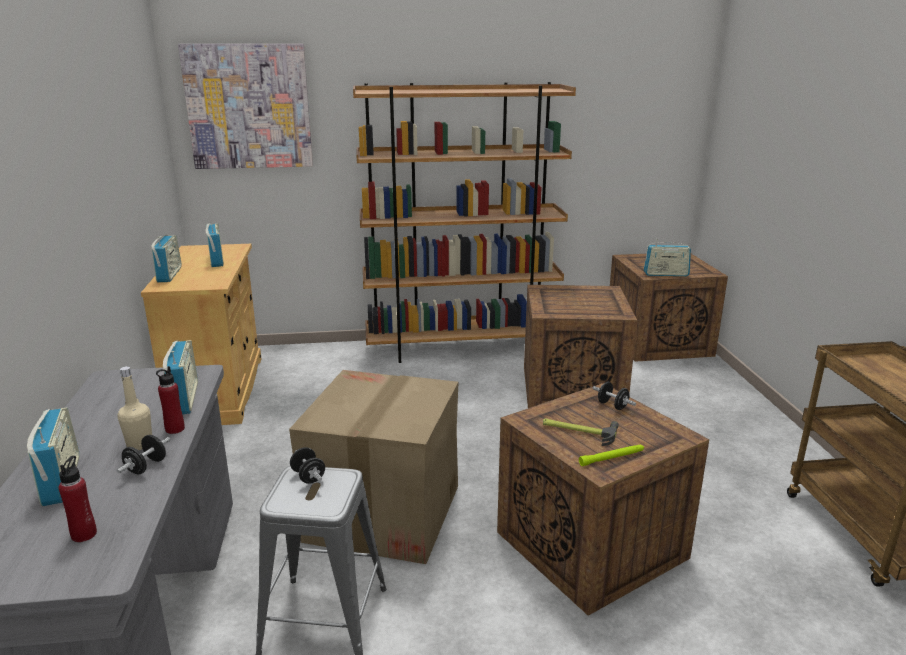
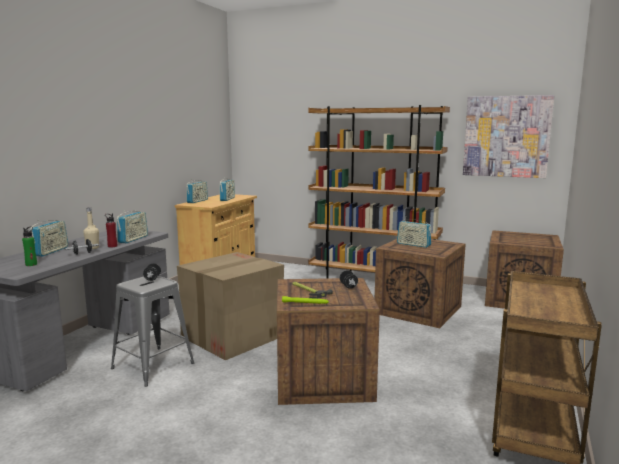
camera: 30 degrees right, 10 degrees down
(84, 534) = (31, 264): red bottle -> green bottle
(249, 107) = (268, 121): picture -> picture (506, 136)
(666, 274) = (513, 242): radio -> radio (413, 244)

